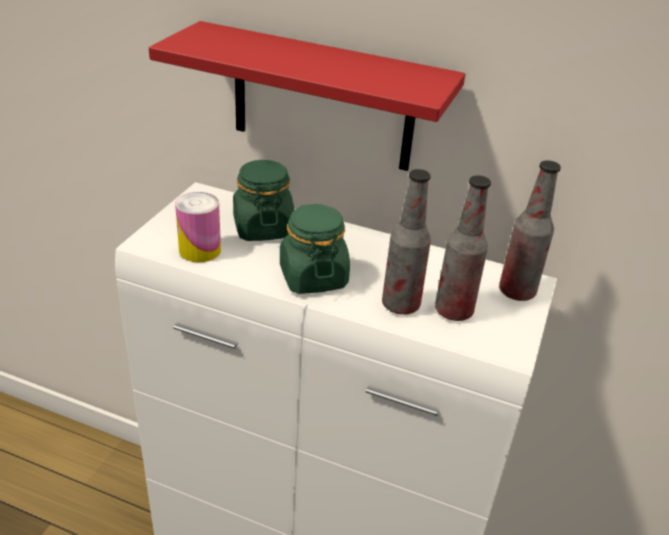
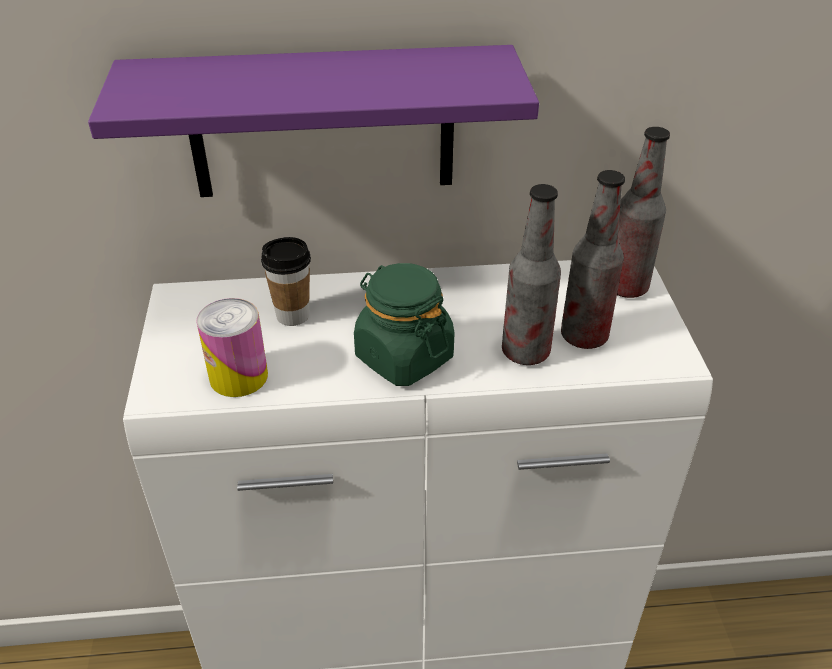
camera: 25 degrees left, 5 degrees up
(263, 228) = (292, 315): green jar -> cup
(322, 99) = (322, 123): red shelf -> purple shelf

